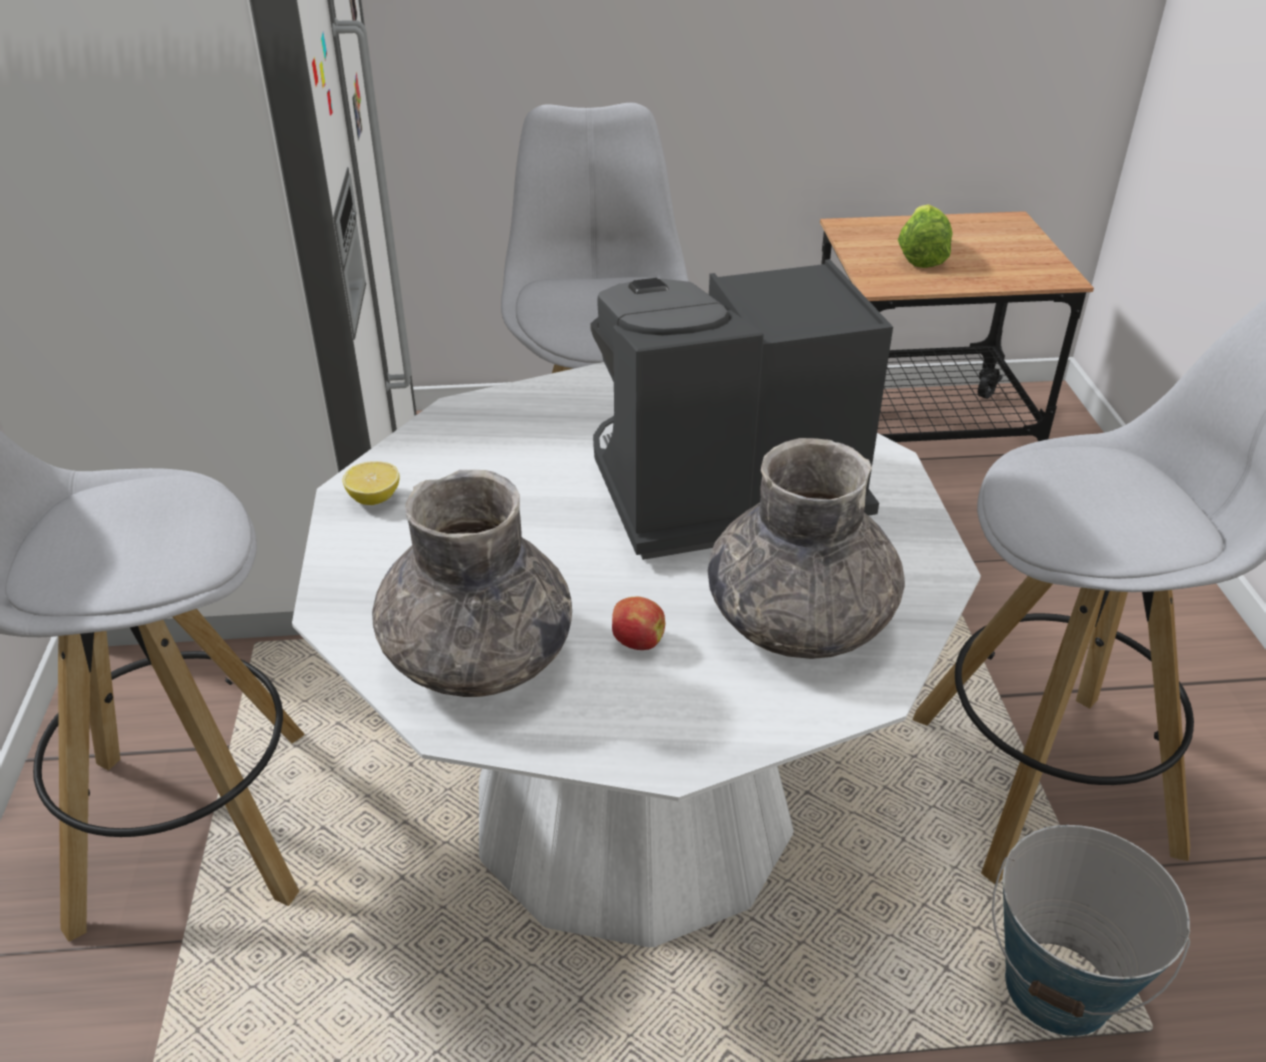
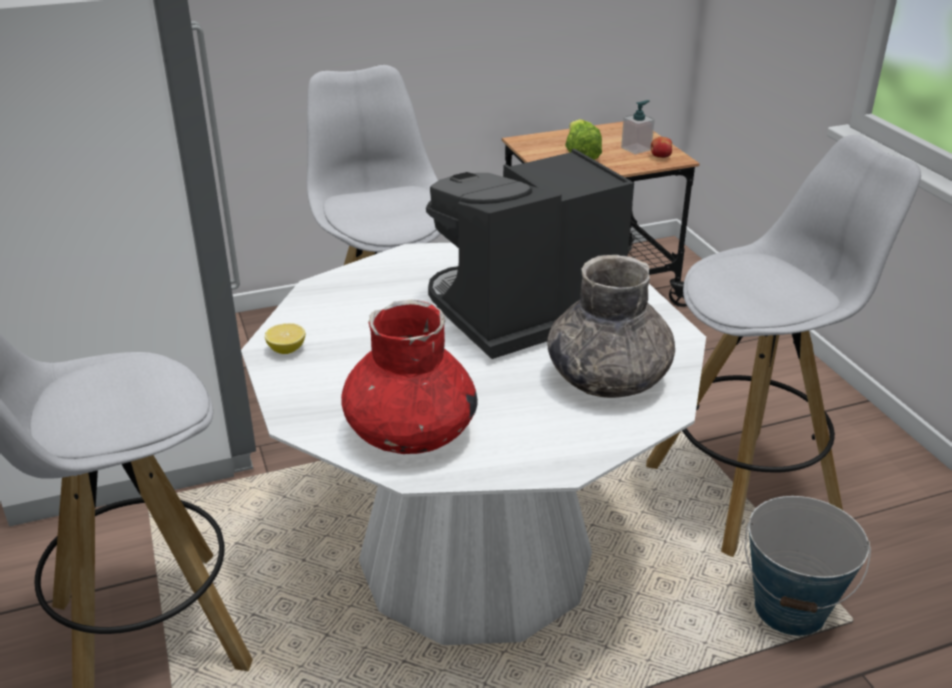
camera: 15 degrees left, 5 degrees down
(477, 658) = (410, 433): grey vase -> red vase
(636, 641) = (510, 407): apple -> apple (660, 157)
(1006, 255) = (636, 148): none -> soap dispenser

